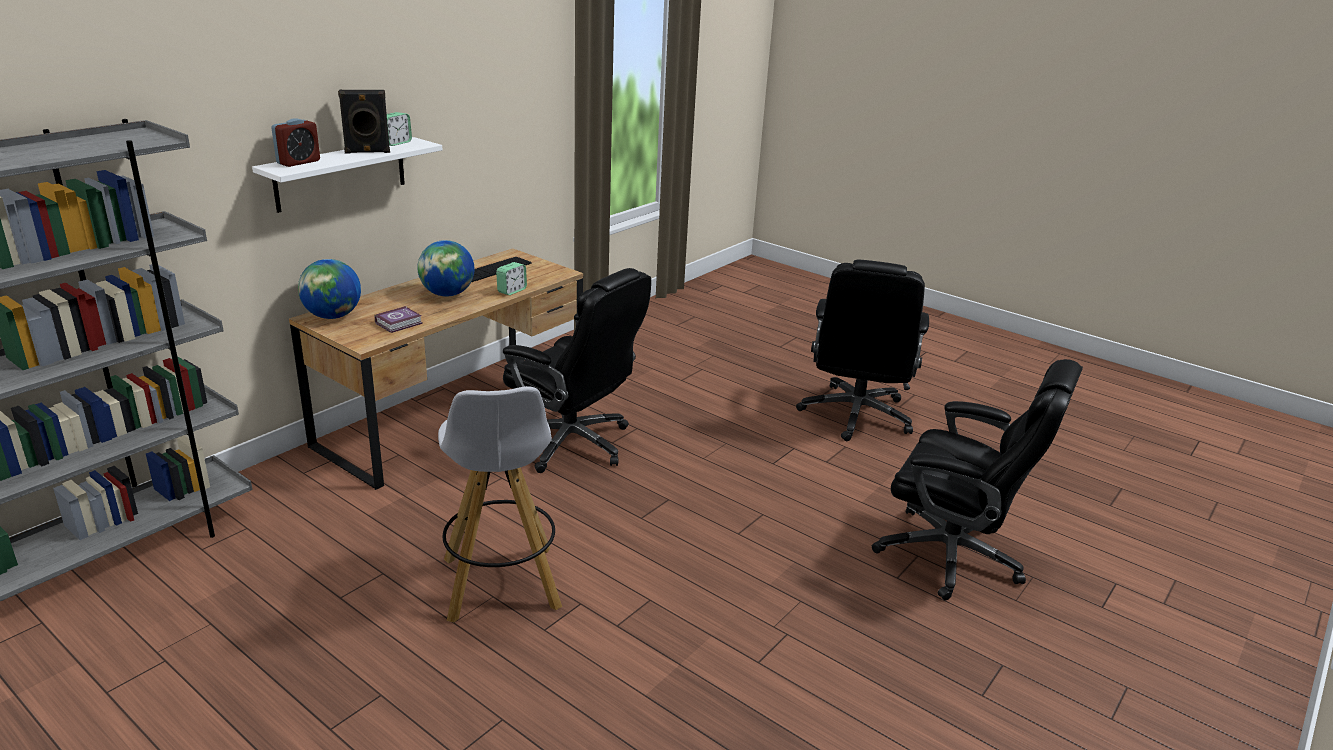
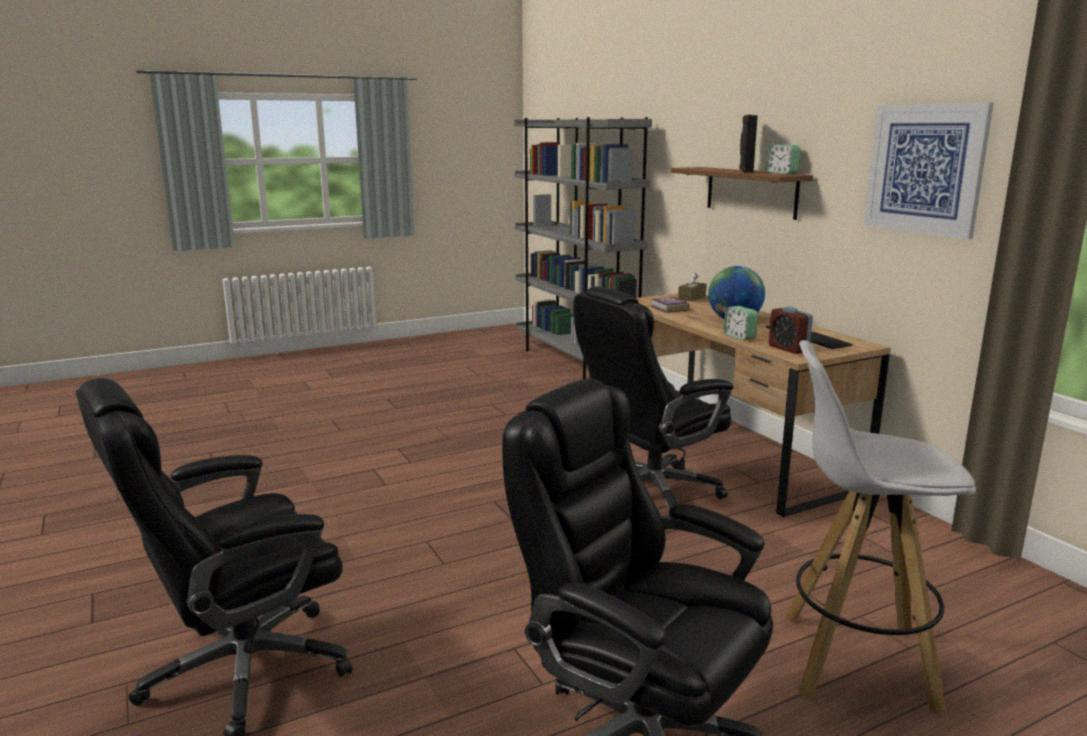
camera: 115 degrees right, 10 degrees down
(298, 162) = (710, 168): alarm clock -> alarm clock (788, 349)
(333, 316) = (692, 297): globe -> brown tissue box
(341, 174) = (751, 192): white shelf -> brown shelf
(501, 585) = (457, 442): white stool -> white stool (853, 660)
(505, 109) = (925, 169): none -> picture

